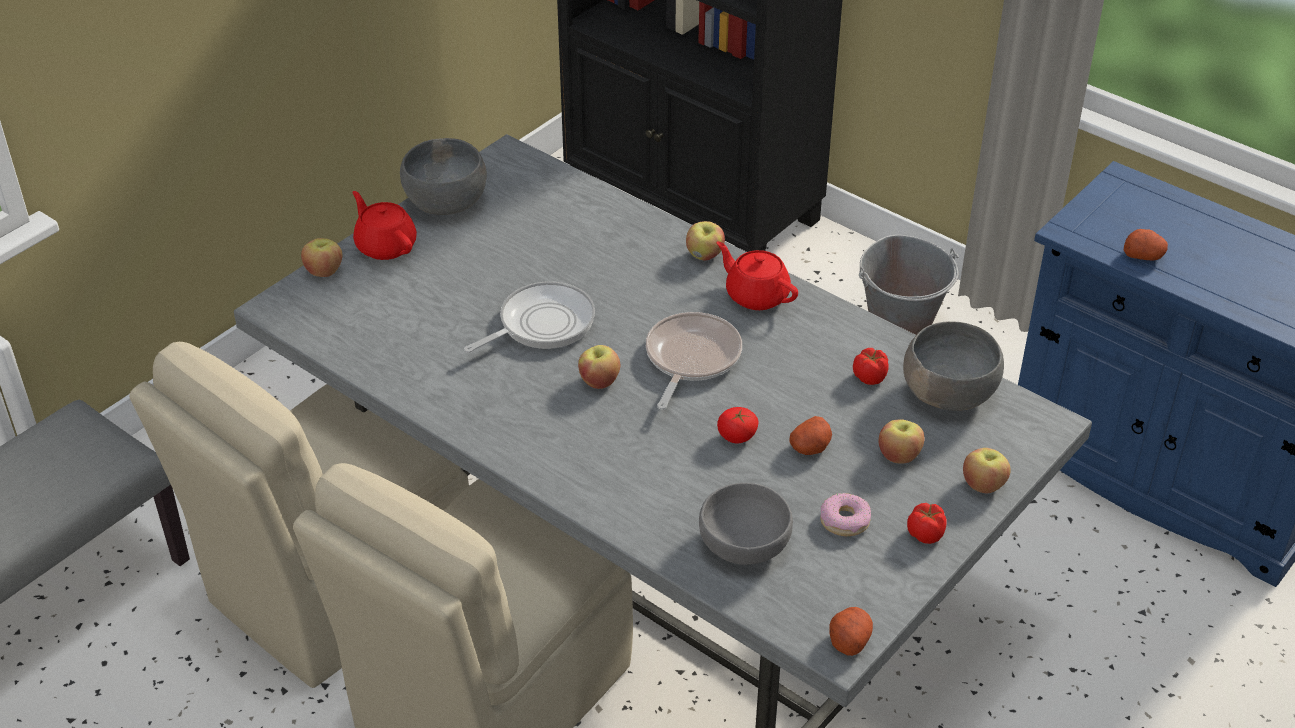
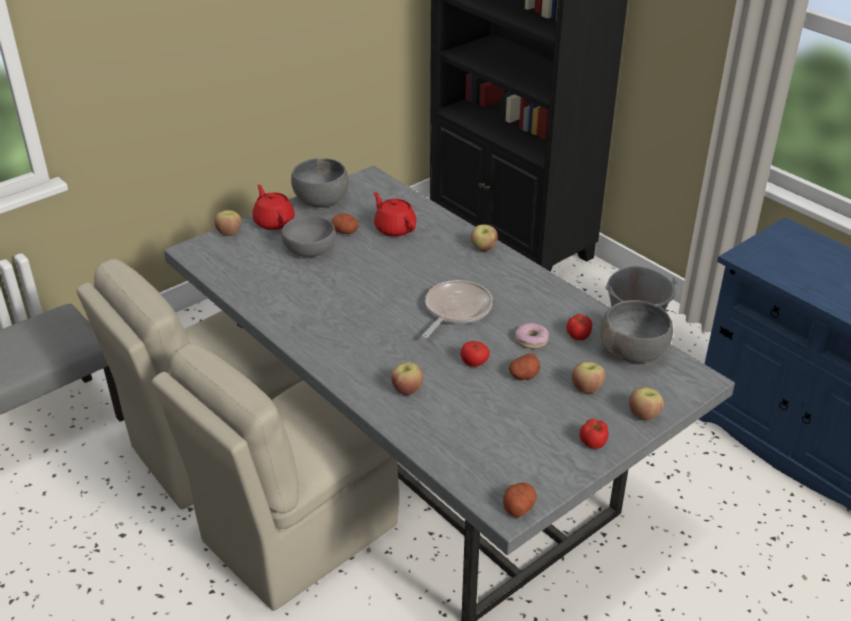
camera: 10 degrees right, 5 degrees down
(541, 324) = (361, 278): frying pan -> none
(599, 381) = (389, 317): apple -> apple (407, 389)
(745, 544) = (460, 433): grey bowl -> grey bowl (310, 249)
(756, 295) = (512, 276): red teapot -> red teapot (394, 228)
(845, 520) = (536, 426): donut -> donut (531, 340)
(1143, 255) = (794, 277): potato -> potato (346, 231)

